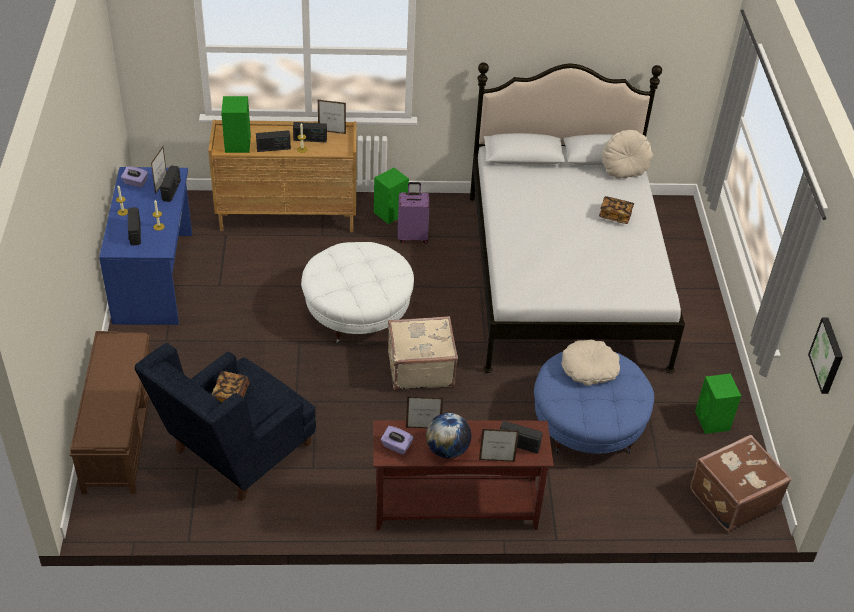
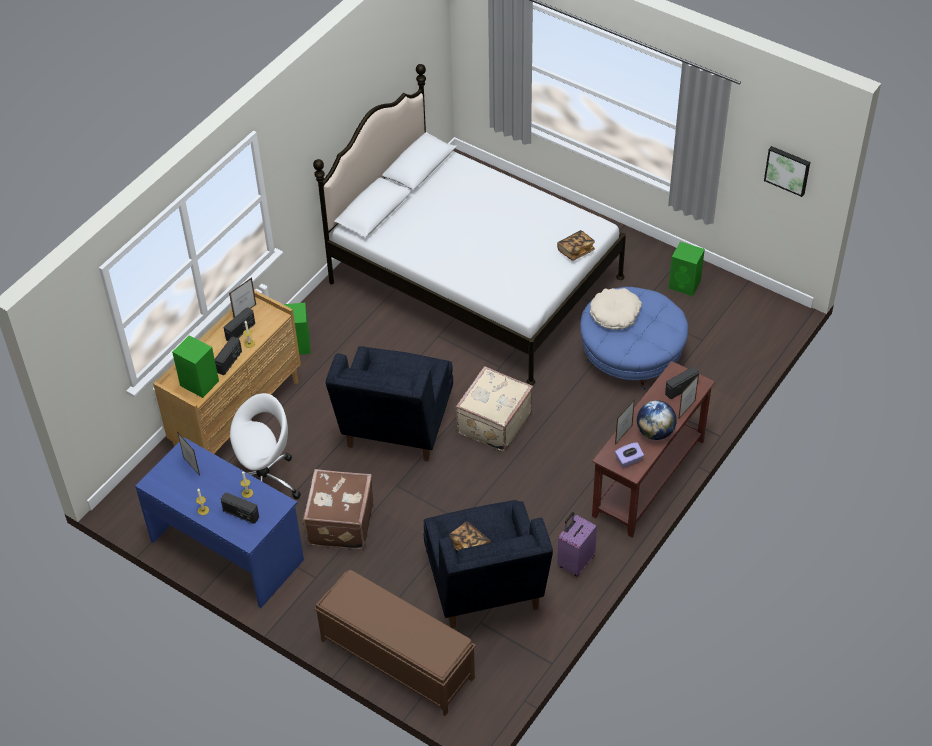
camera: 50 degrees left, 5 degrees up
(135, 183) = (170, 483): purple tissue box -> none
(171, 190) = (206, 462): radio -> none
(238, 265) = (267, 482): none -> white office chair
(357, 311) = (396, 429): white ottoman -> blue armchair
(413, 236) = (340, 345): purple suitcase -> purple suitcase (575, 561)
(615, 216) = (493, 200): book -> book (575, 251)
(623, 172) = (449, 166): beige pillow -> none
(732, 497) = (757, 317): brown suitcase -> brown suitcase (339, 523)

